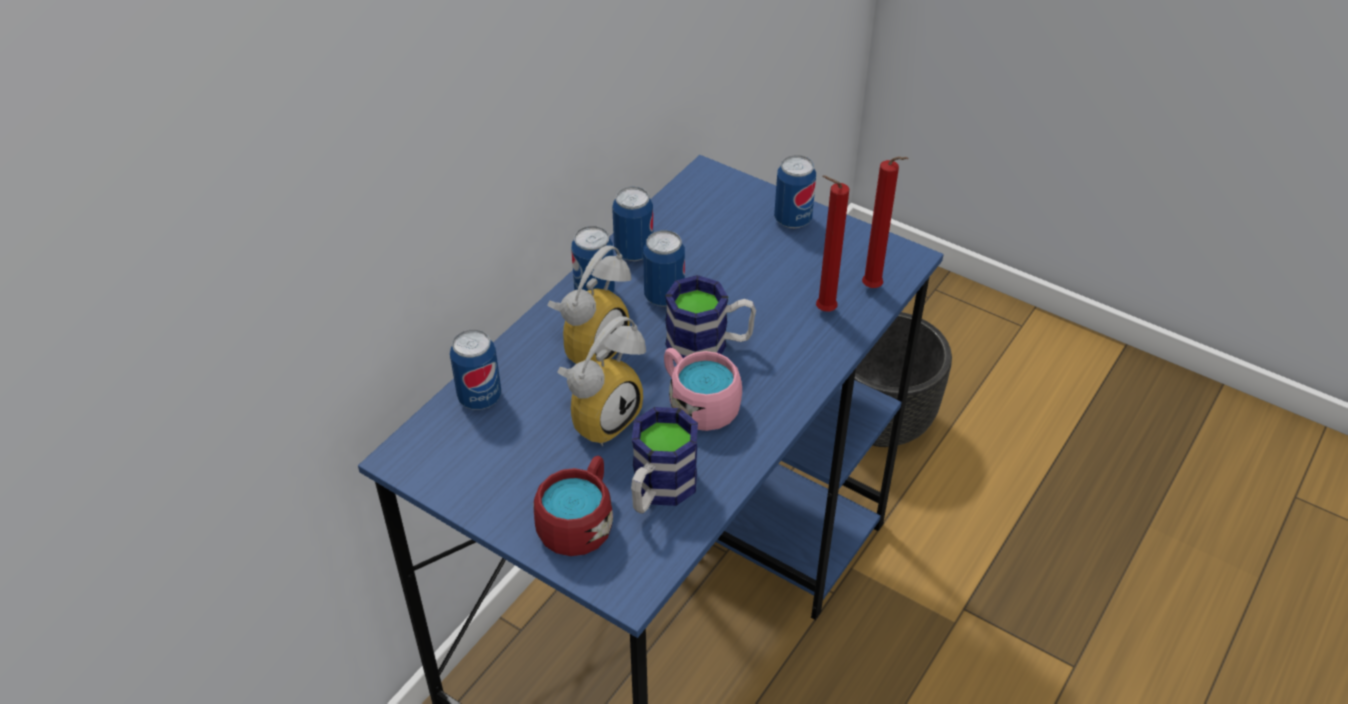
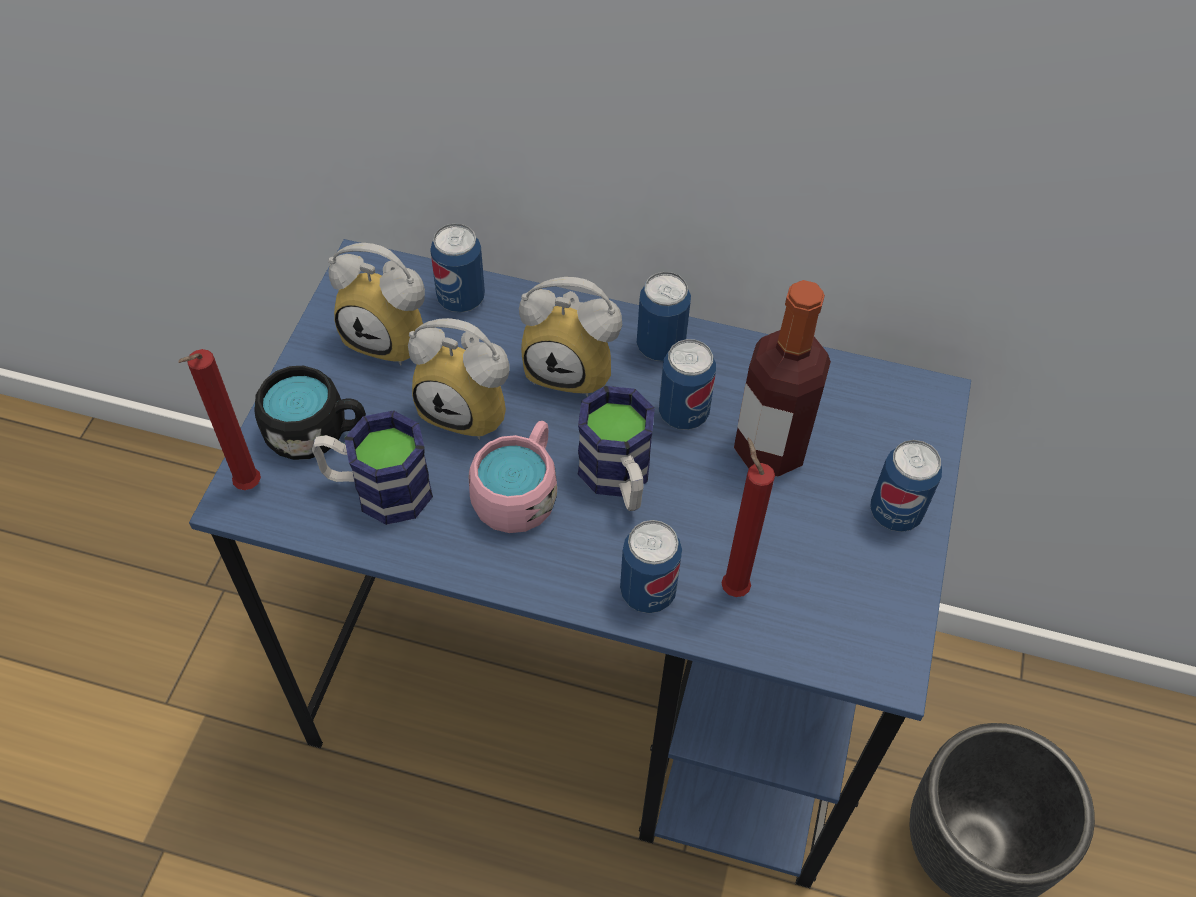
camera: 70 degrees right, 10 degrees up
(497, 449) = (394, 336): none -> alarm clock
(580, 521) = (317, 432): red mug -> black mug
(634, 252) = (747, 363): can -> can (647, 592)
(716, 262) = (770, 449): none -> bottle
(874, 289) = (803, 639): red candle -> red candle (246, 488)

